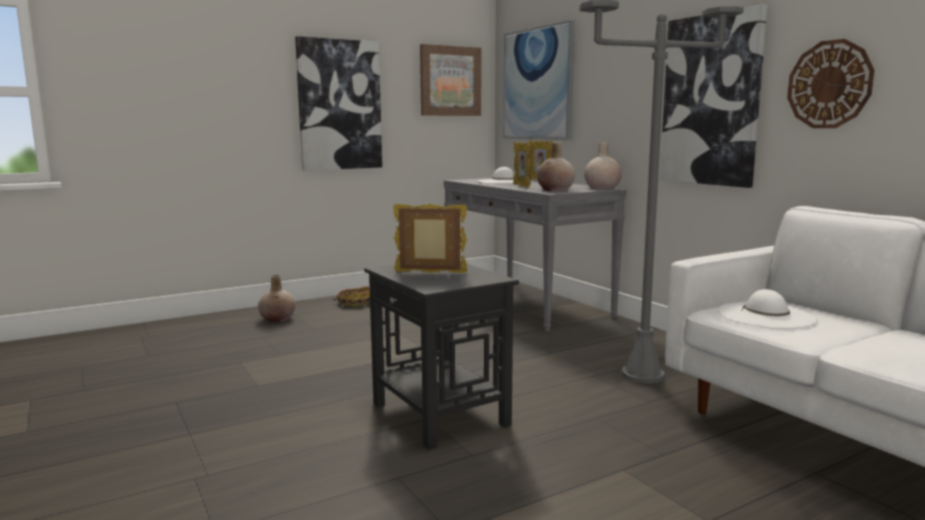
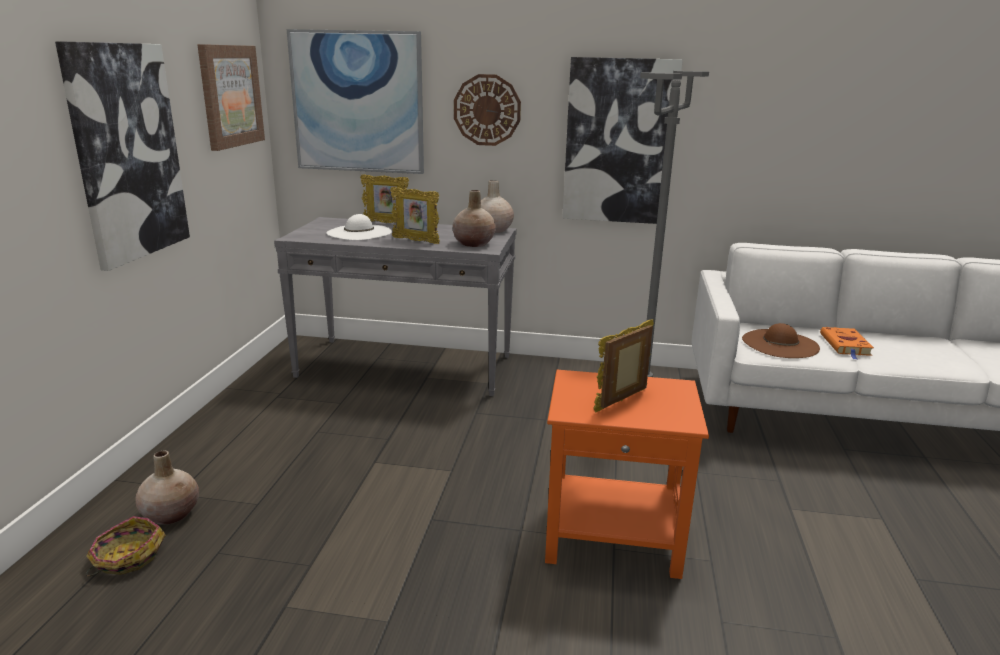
camera: 50 degrees left, 10 degrees up
(354, 302) = (219, 440): basket -> basket (127, 557)
(440, 415) = (614, 537): black side table -> orange side table
(766, 315) = (780, 344): white hat -> brown hat
(829, 84) = (738, 137): wall clock -> wall clock (487, 110)
(855, 335) = (846, 345): none -> orange book

